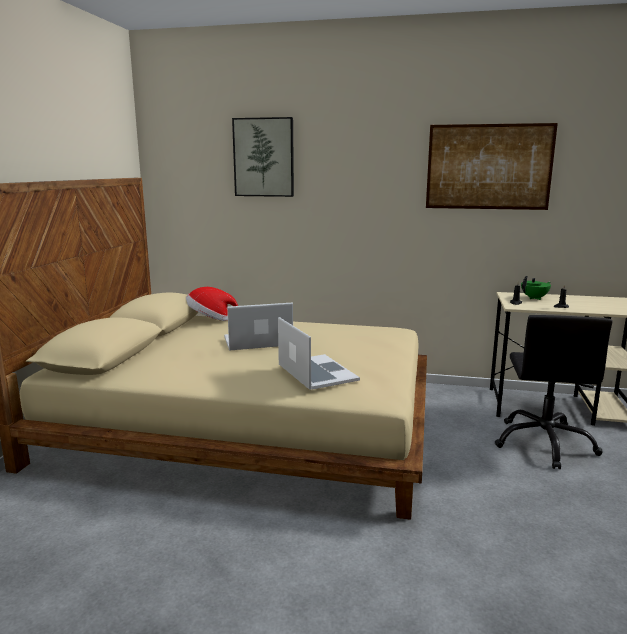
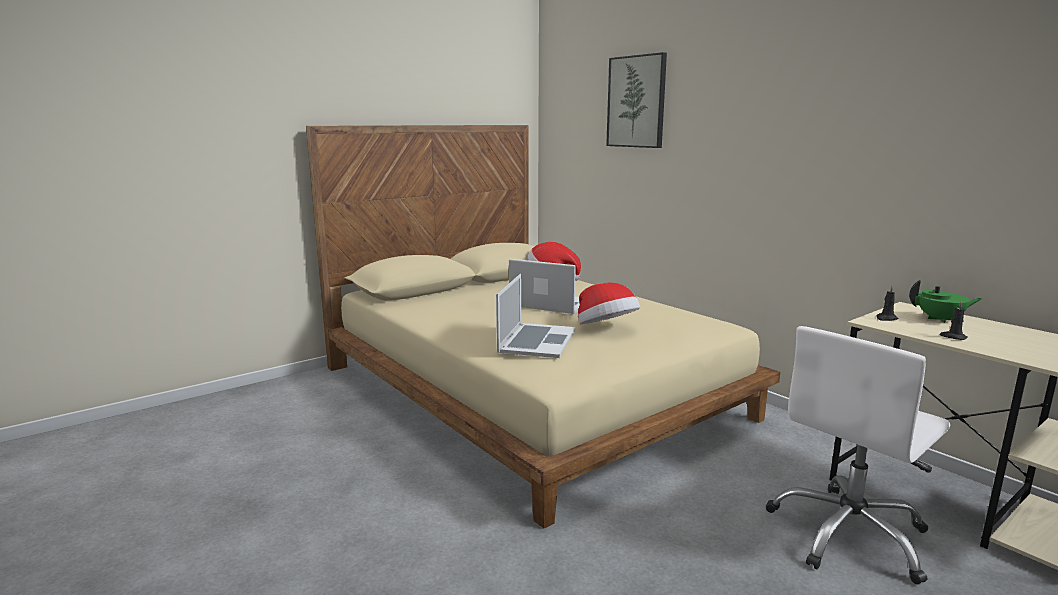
camera: 40 degrees right, 0 degrees up
(335, 350) = (606, 329): none -> hat
(488, 167) = (902, 109): picture -> none
(544, 443) = (849, 534): black office chair -> white office chair

